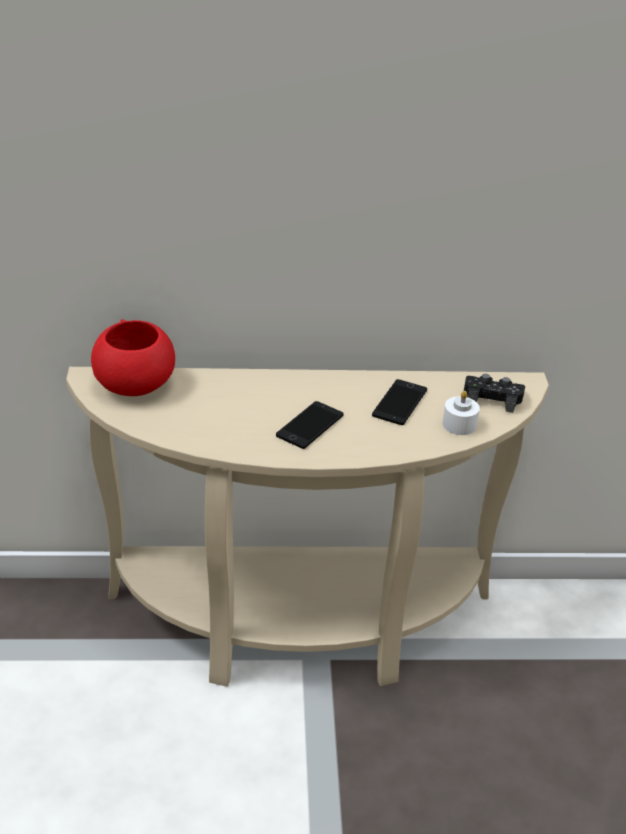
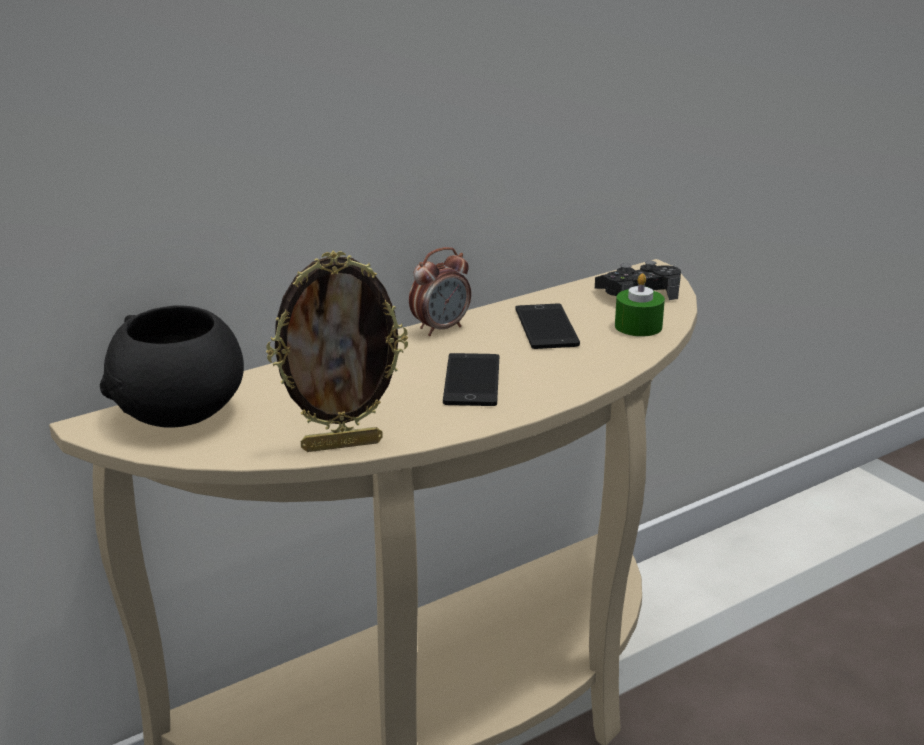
camera: 30 degrees left, 10 degrees down
(134, 386) = (180, 414): red bowl -> black bowl
(195, 440) = (342, 444): none -> picture frame
(334, 379) = (440, 329): none -> alarm clock
(459, 424) = (638, 326): white candle -> green candle

